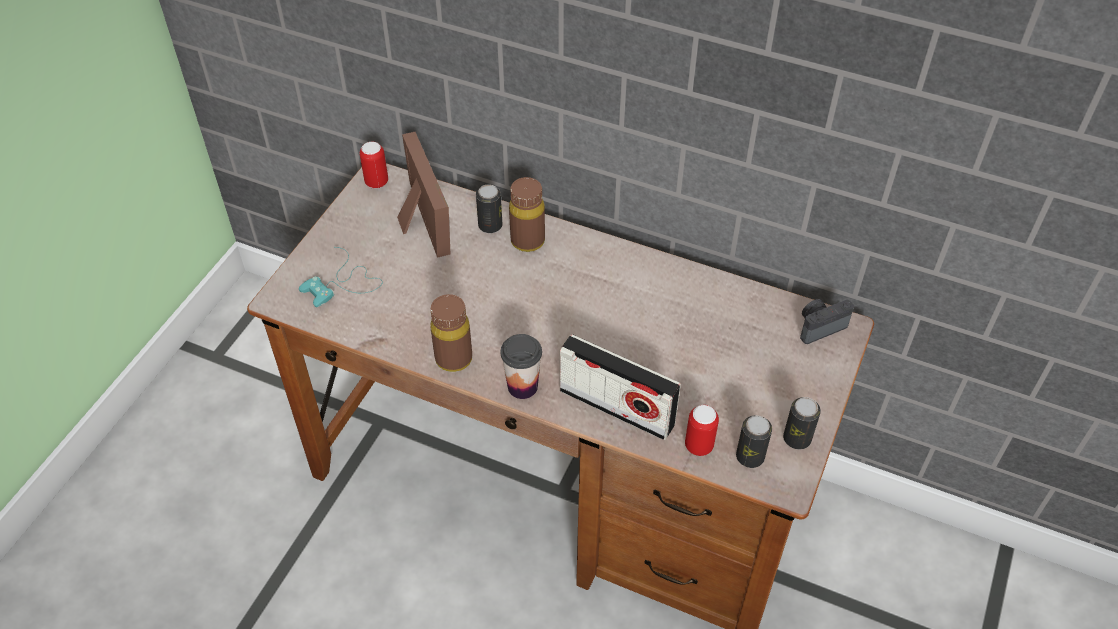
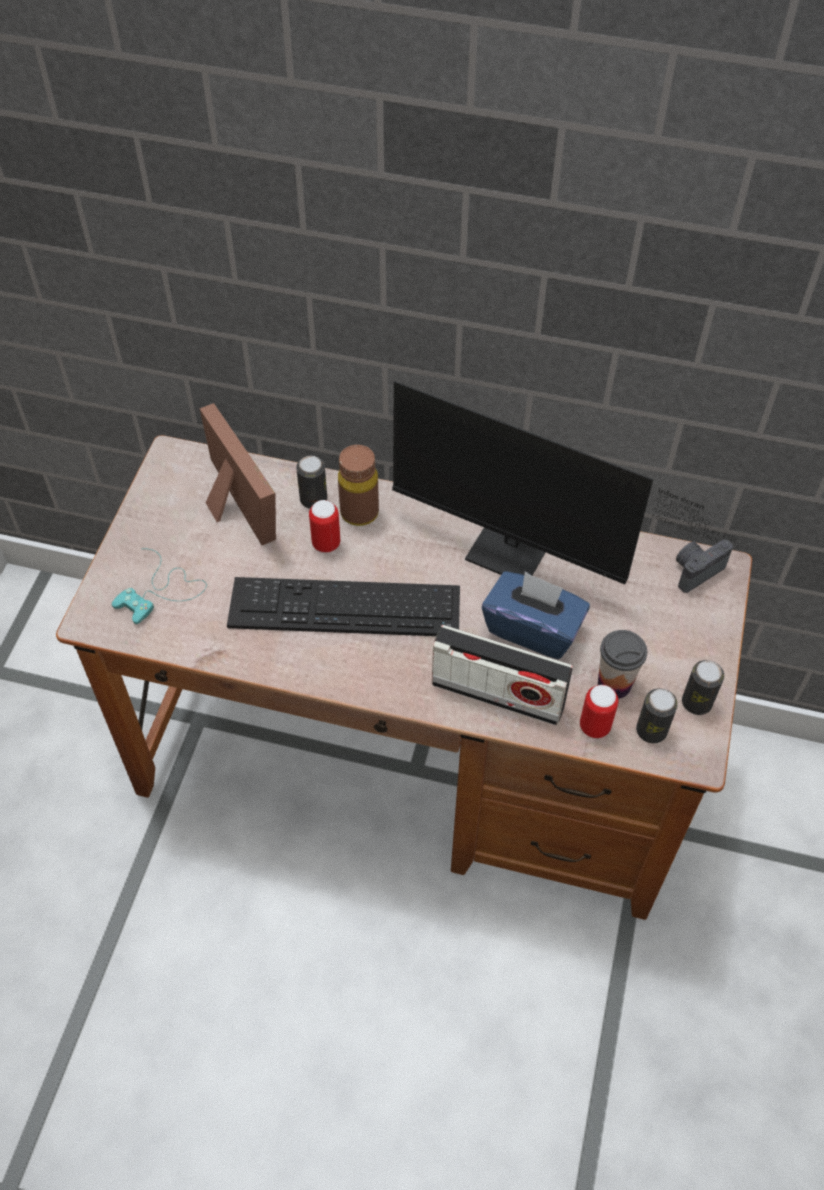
camera: 10 degrees left, 5 degrees up
(376, 182) = (172, 463): can -> can (326, 543)
(453, 359) = (306, 664): brown bottle -> none
(497, 316) = (345, 607): none -> keyboard
(522, 386) = (390, 685): cup -> cup (614, 684)
(660, 356) = (533, 629): none -> blue tissue box
(662, 294) = (520, 555): none -> monitor

